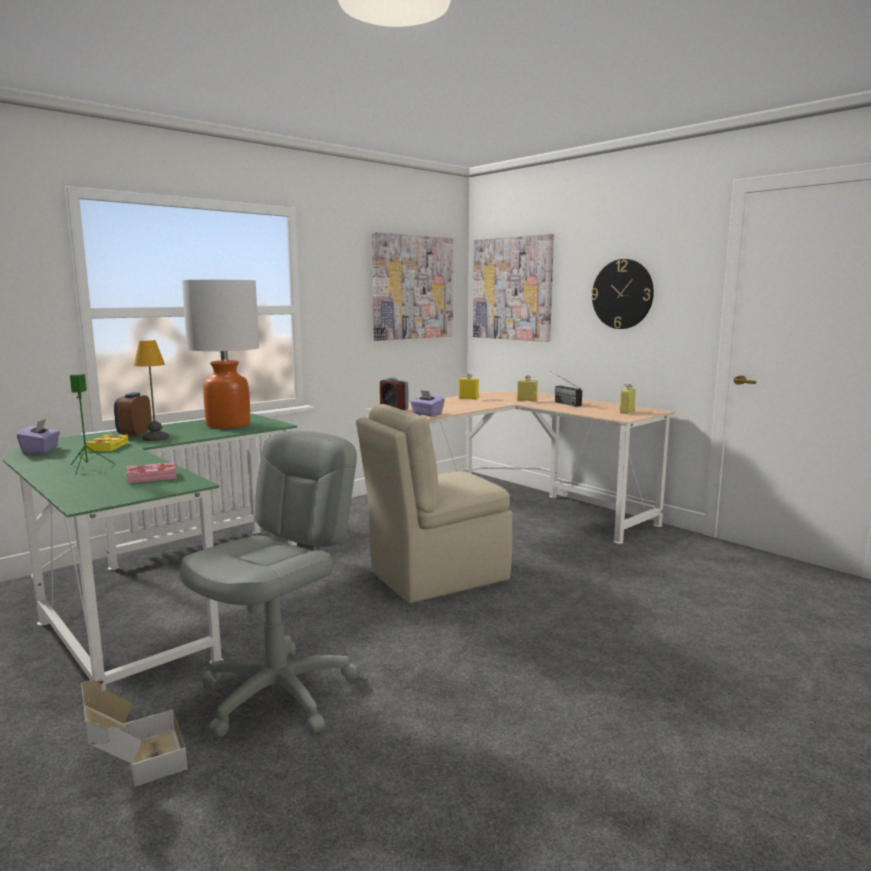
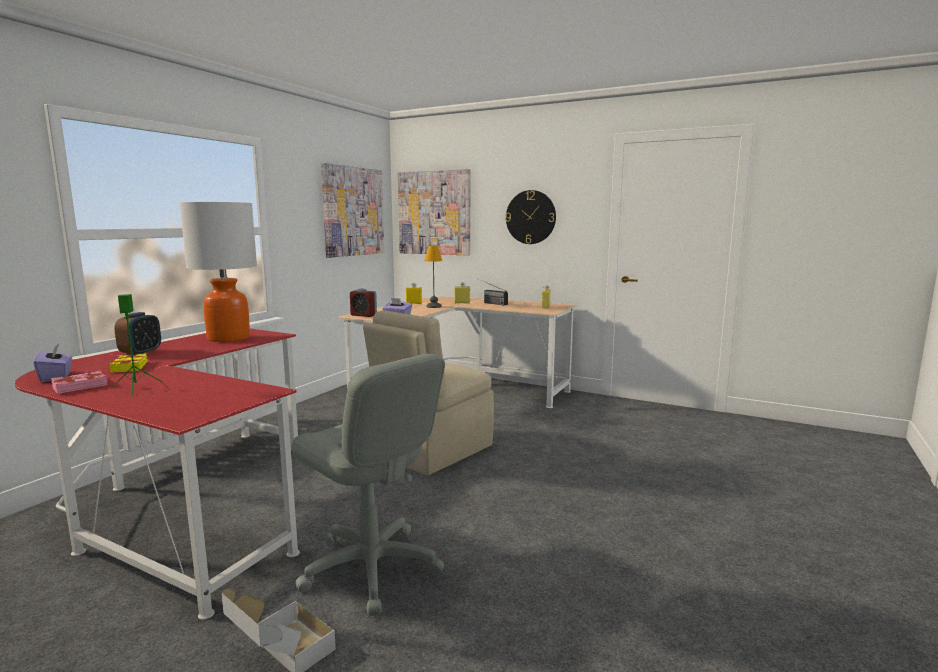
camera: 20 degrees left, 0 degrees up
(134, 434) = (141, 353): alarm clock -> alarm clock turned 150 degrees counterclockwise
(152, 477) = (220, 389): pink book -> pink book (80, 386)
(156, 438) = (171, 355): table lamp -> table lamp (434, 306)
(157, 595) = (187, 505): green desk -> red desk
(278, 693) = (370, 568): grey office chair -> grey office chair turned 120 degrees clockwise

